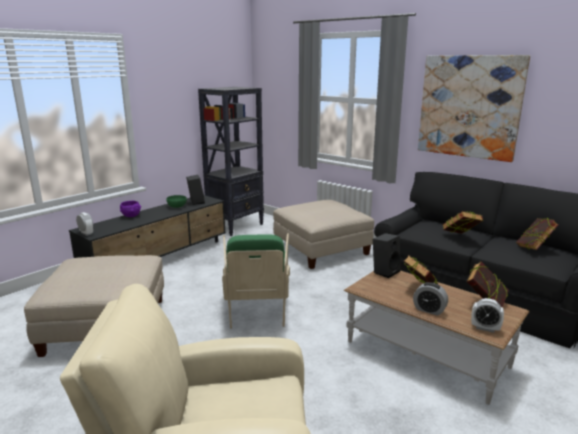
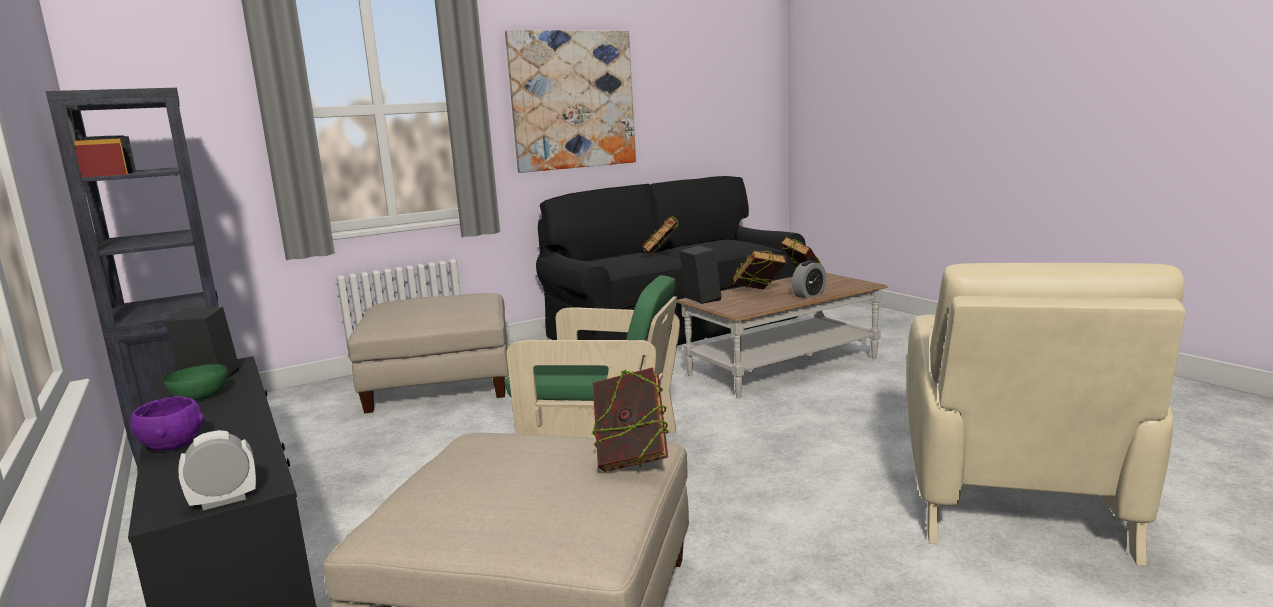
camera: 70 degrees left, 5 degrees down
(485, 328) = (852, 284): alarm clock -> none
(534, 249) = (717, 242): book -> book (631, 460)

